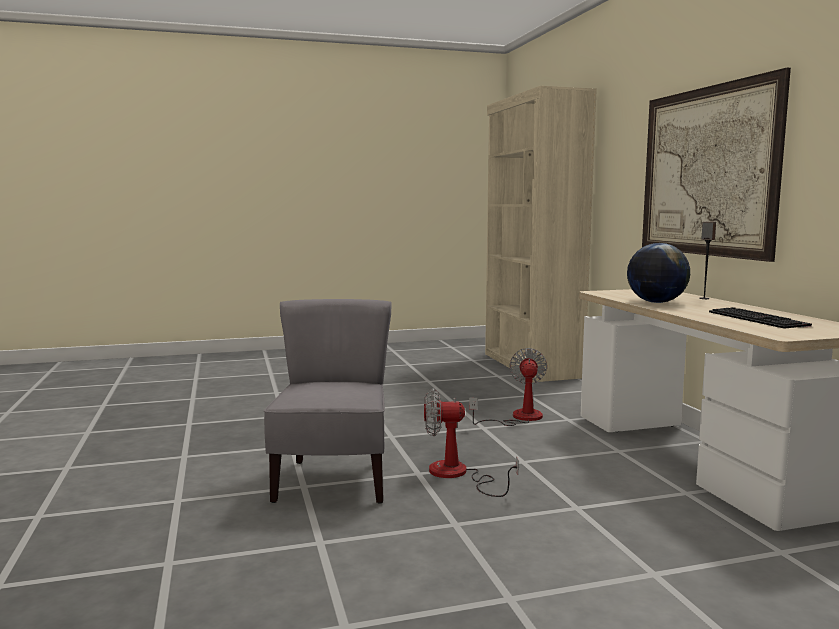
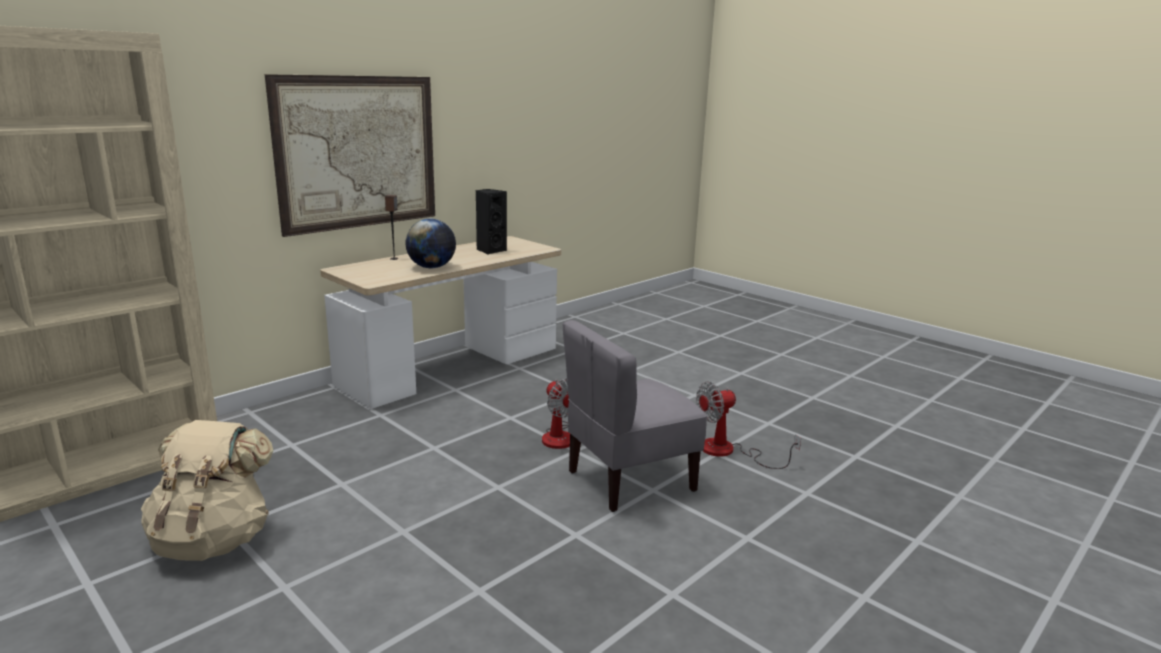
camera: 120 degrees left, 10 degrees up
(419, 378) = (214, 540): none -> beige backpack
(518, 418) = (389, 437): fan -> fan (729, 451)
(759, 319) = (490, 250): keyboard -> black speaker

